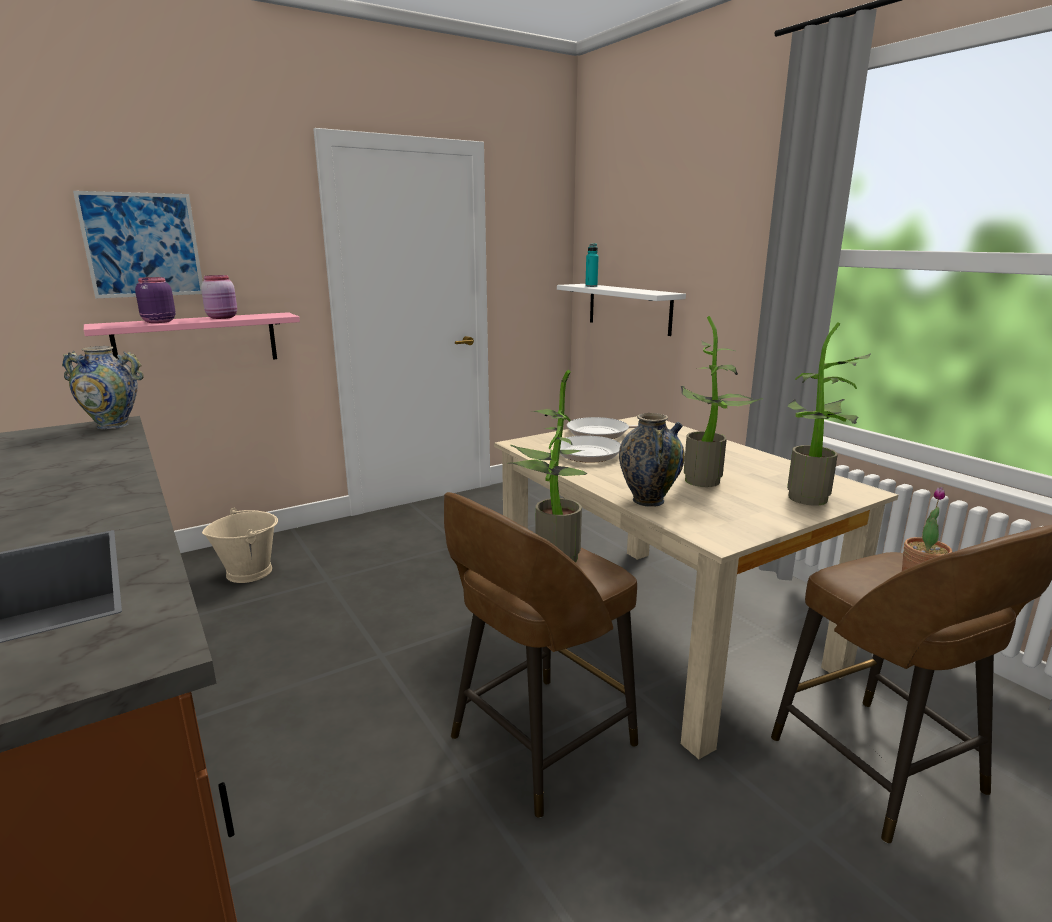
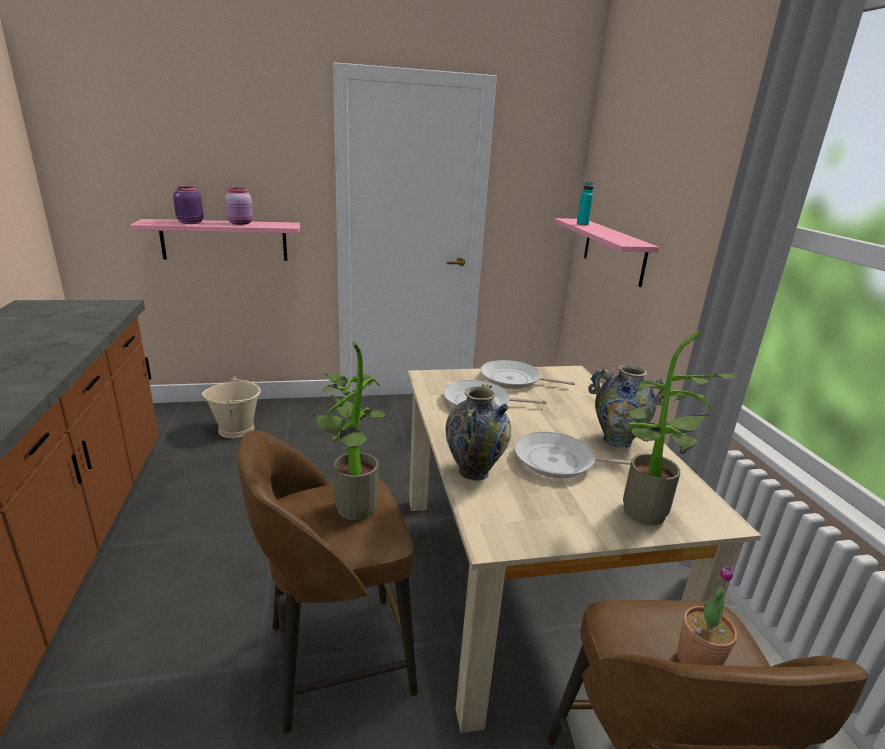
camera: 20 degrees right, 5 degrees up
(113, 425) = (115, 306): vase -> vase (617, 440)
(142, 245) = (186, 159): picture -> none
(629, 308) = (614, 251): white shelf -> pink shelf
(708, 481) = (559, 461): potted plant -> frying pan

